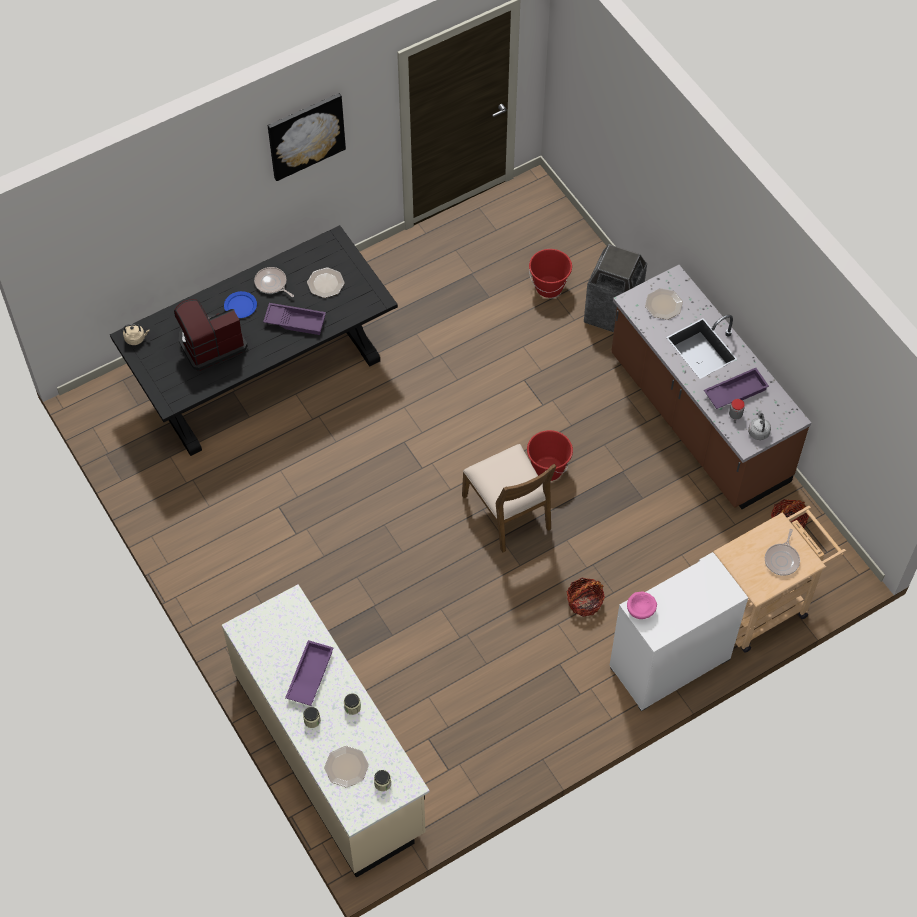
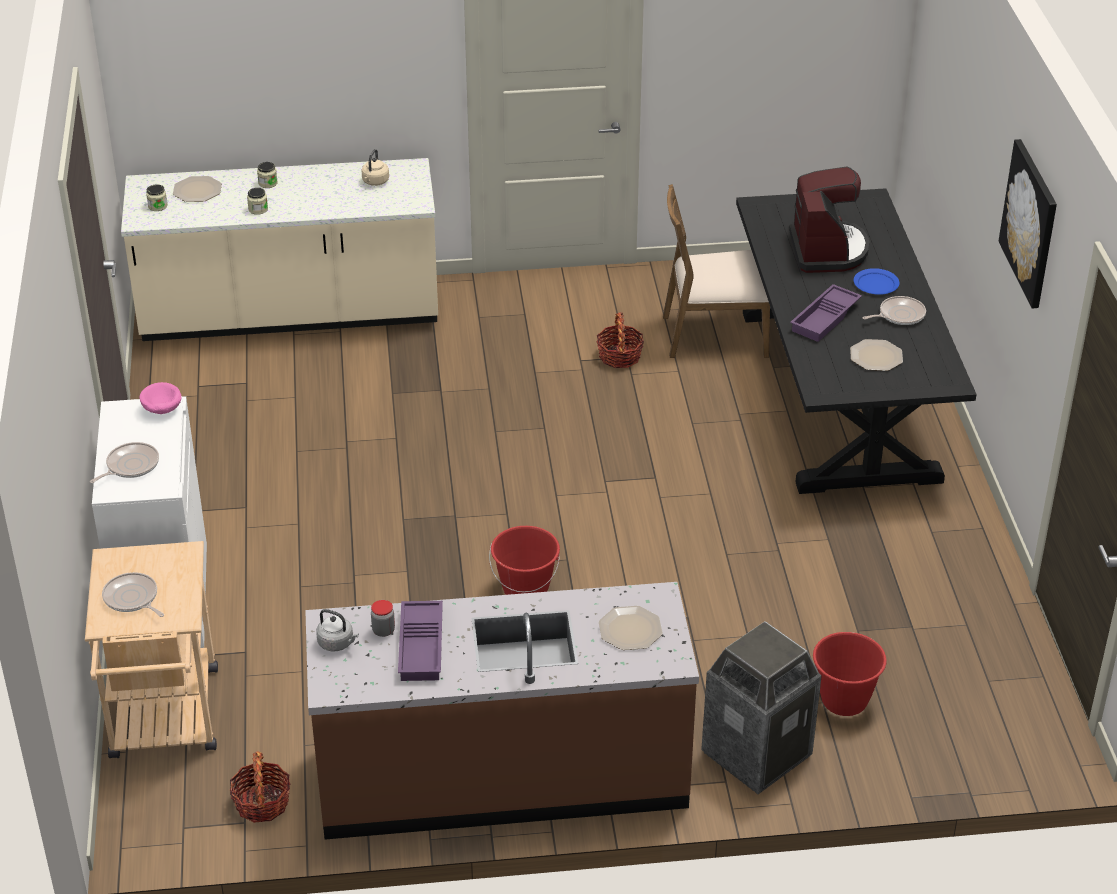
camera: 115 degrees right, 20 degrees down
(136, 338) = (868, 203): beige kettle -> beige kettle (375, 182)
(309, 675) = (320, 193): purple tray -> none
(508, 512) = (487, 533): brown chair -> brown chair (713, 335)
(584, 602) = (308, 556): basket -> basket (619, 356)
(703, 596) = (130, 466): none -> frying pan

